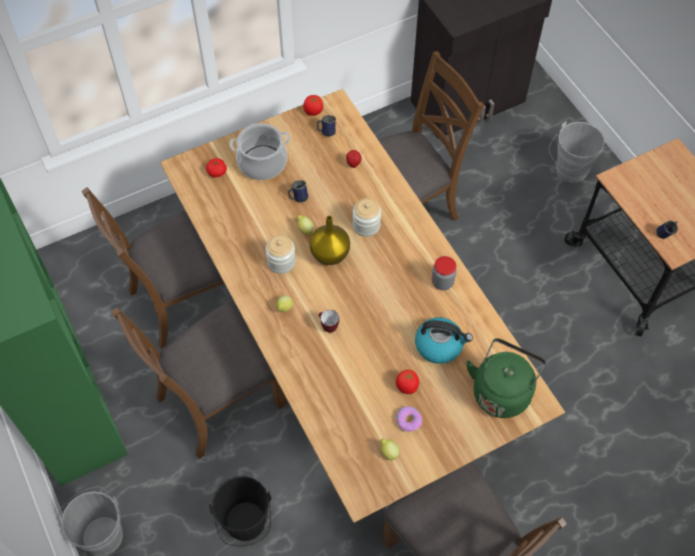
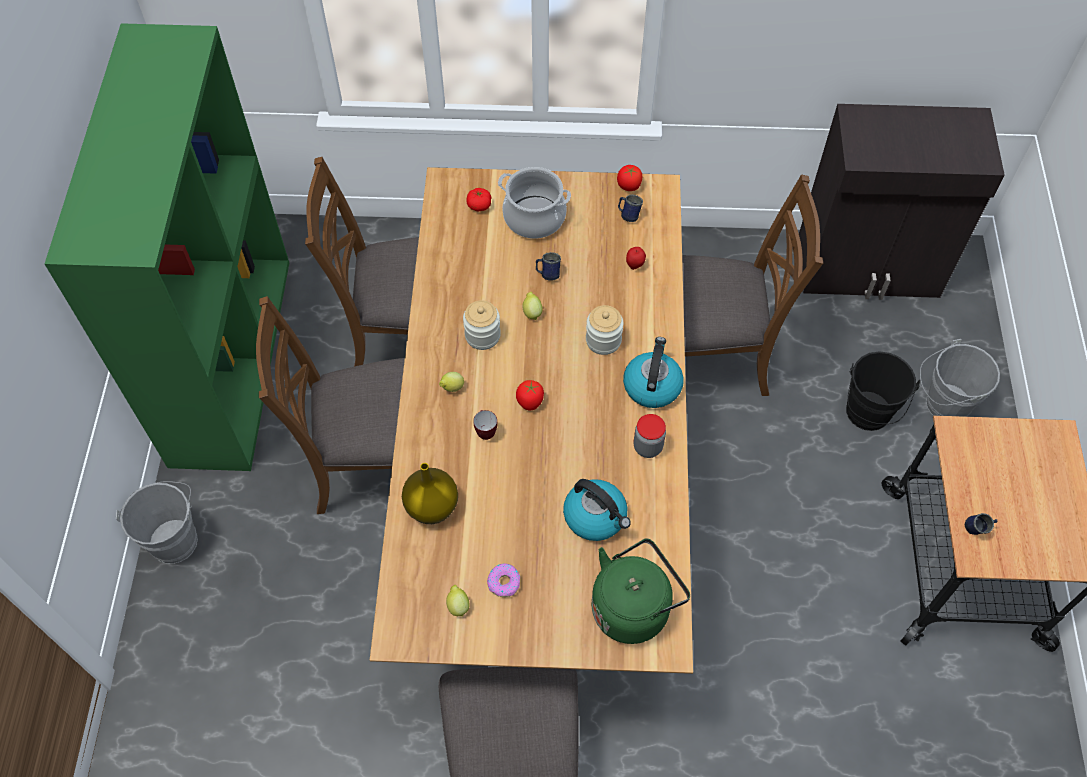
camera: 30 degrees right, 0 degrees up
(246, 526) = (319, 612): black bucket -> black bucket (867, 416)
(329, 255) = (540, 353): yellow vase -> yellow vase (431, 507)
(407, 386) = (528, 543): tomato -> tomato (530, 402)
(418, 240) = (652, 385): none -> kettle

